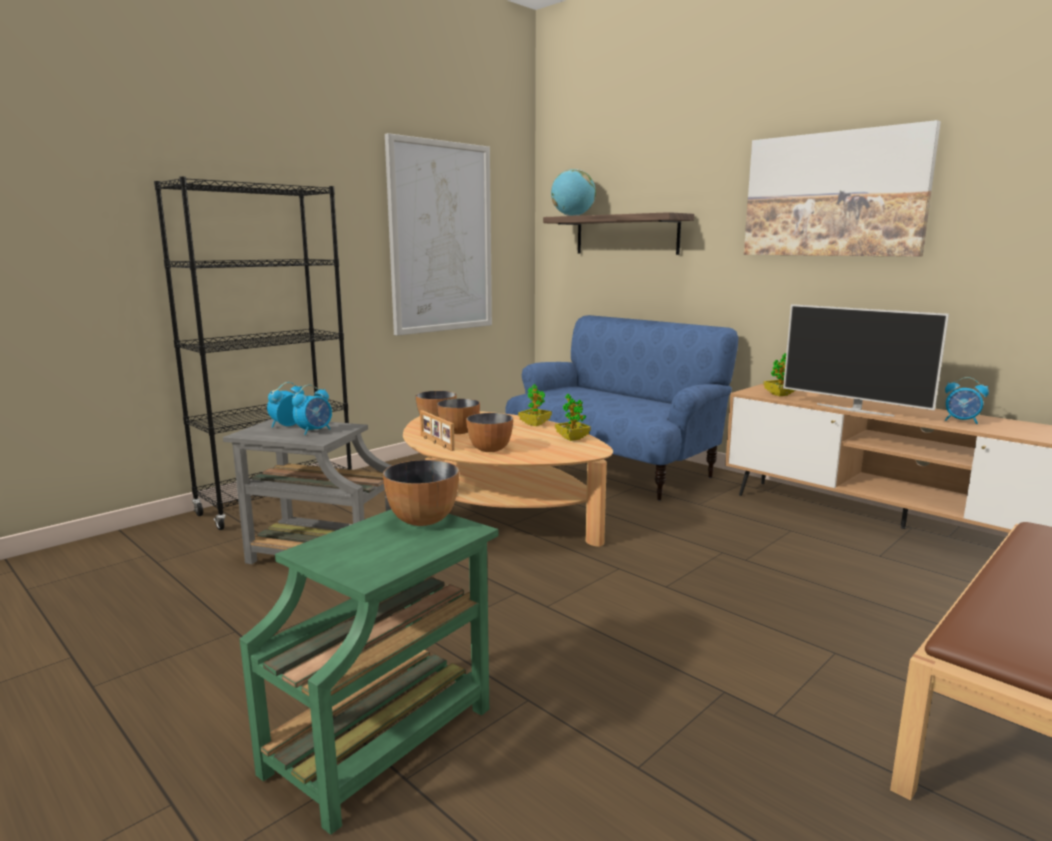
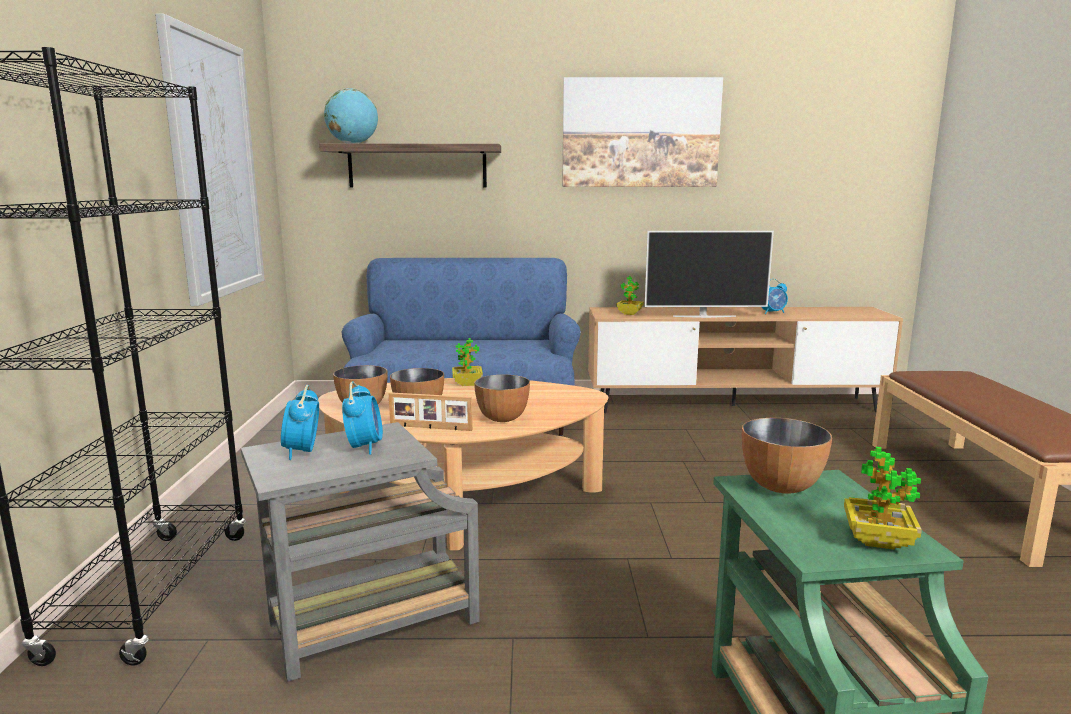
camera: 45 degrees left, 0 degrees up
(572, 438) = (538, 388): potted plant -> potted plant (877, 541)

